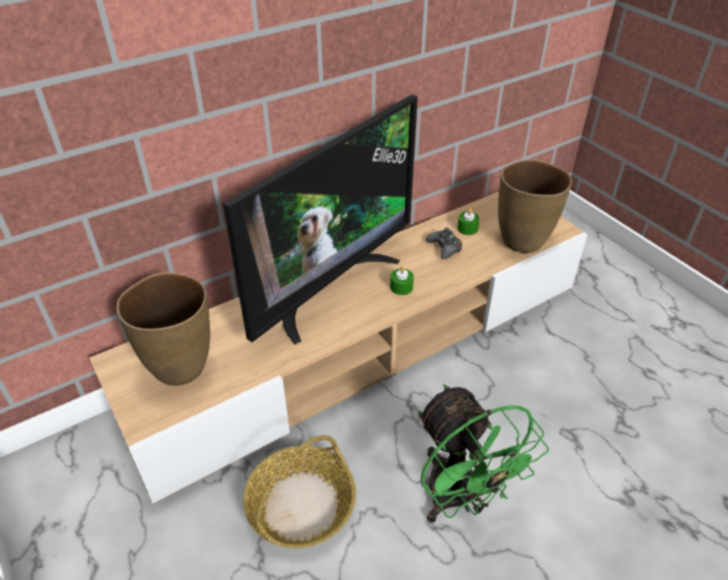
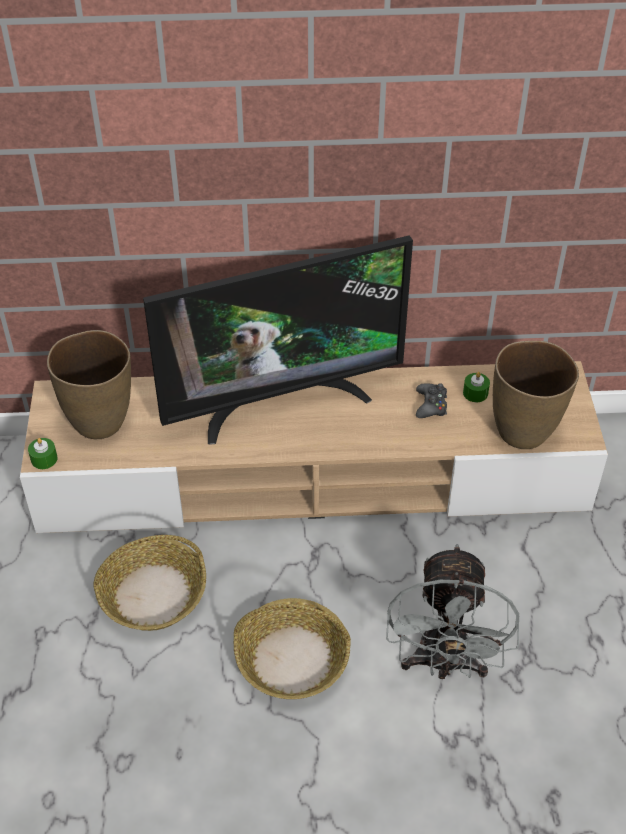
camera: 30 degrees right, 5 degrees up
(401, 287) = (350, 429): green candle -> green candle (44, 459)
(460, 499) = (293, 659): green fan -> basket
(571, 442) = (444, 664): none -> grey fan

